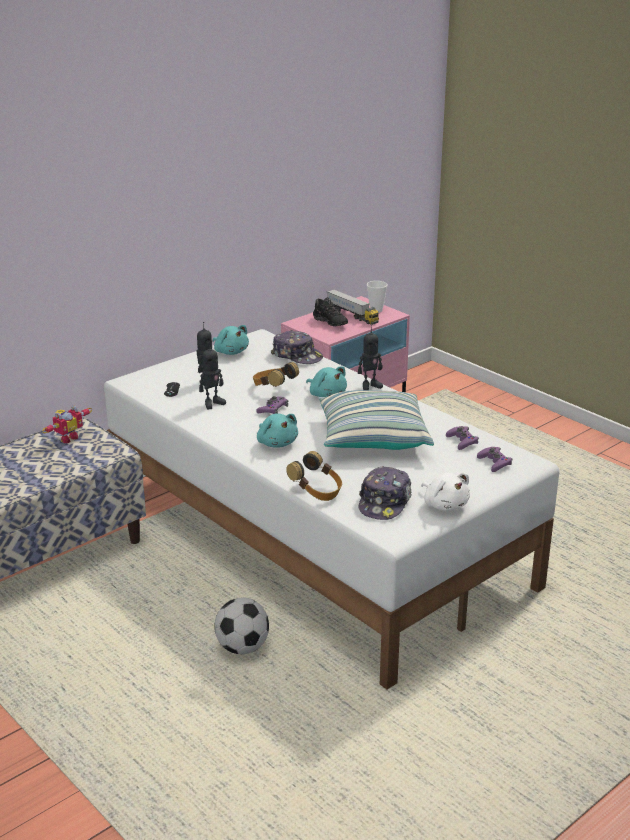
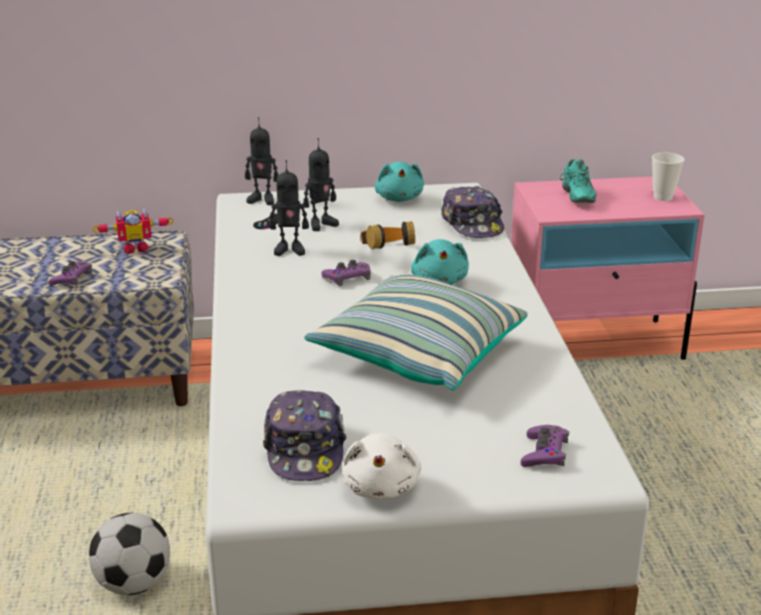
camera: 35 degrees right, 0 degrees up
(276, 443) = (290, 320): turquoise plush toy -> none
(317, 491) = (243, 399): headphones -> none
(329, 323) = (575, 197): black shoe -> turquoise shoe
(352, 315) = (621, 195): toy truck -> none
(370, 386) = (513, 287): toy robot -> toy robot (262, 200)
(385, 502) = (305, 449): cap -> cap turned 60 degrees counterclockwise
(462, 441) = (538, 403): purple game controller -> purple game controller (72, 279)

